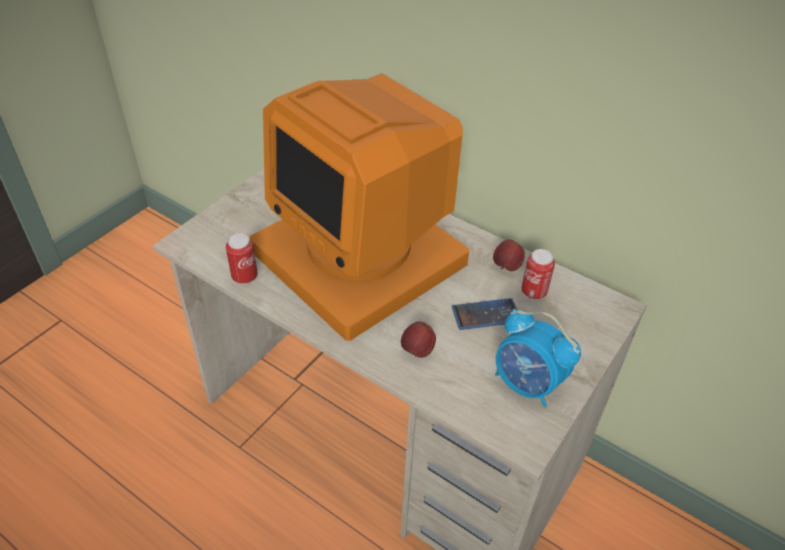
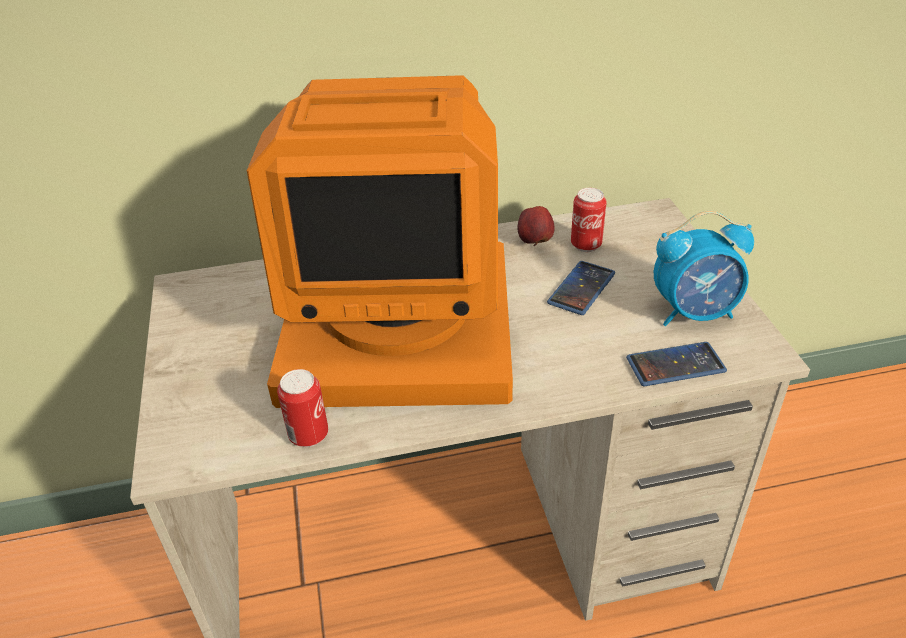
camera: 45 degrees left, 5 degrees down
(417, 351) = (580, 359): apple -> none
(462, 400) = (675, 365): none -> phone

